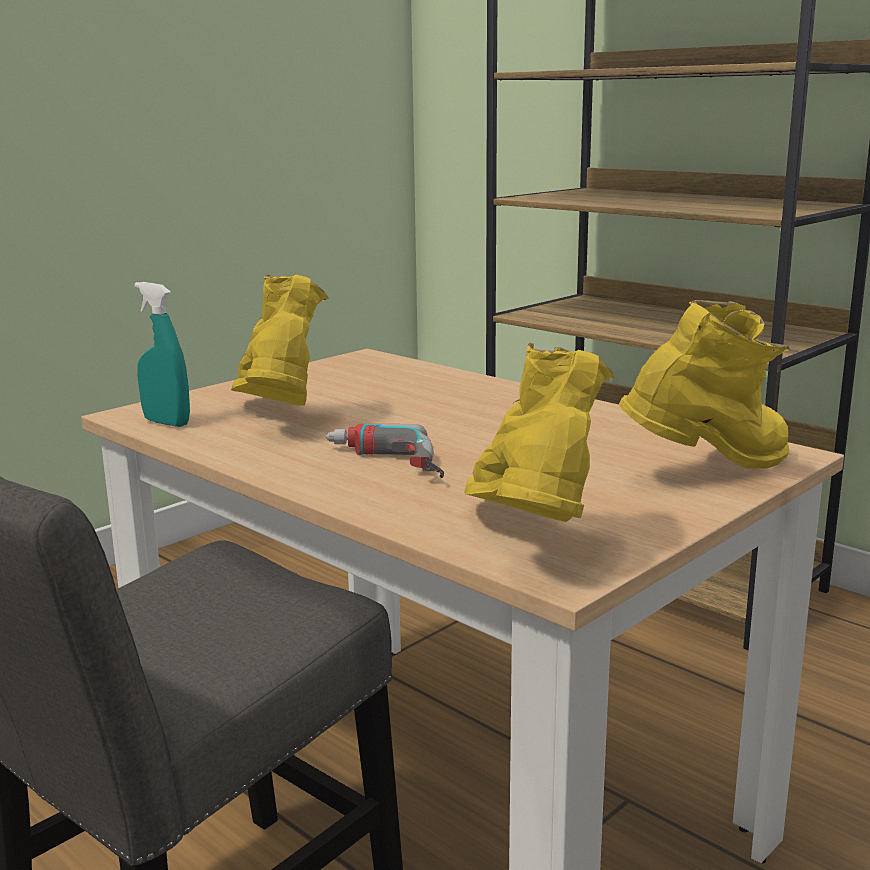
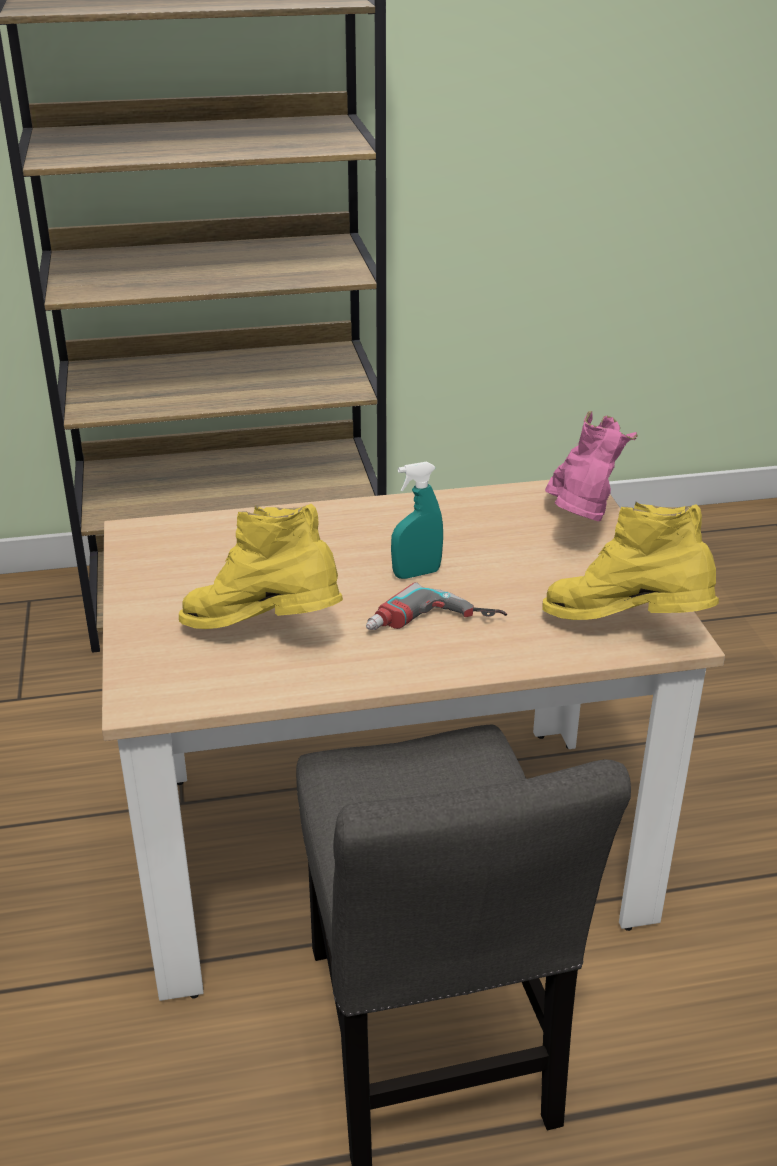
camera: 55 degrees left, 15 degrees up
(166, 422) = (196, 688): turquoise spray bottle -> turquoise spray bottle (416, 573)
(710, 471) = (579, 525): yellow boot -> pink boot

